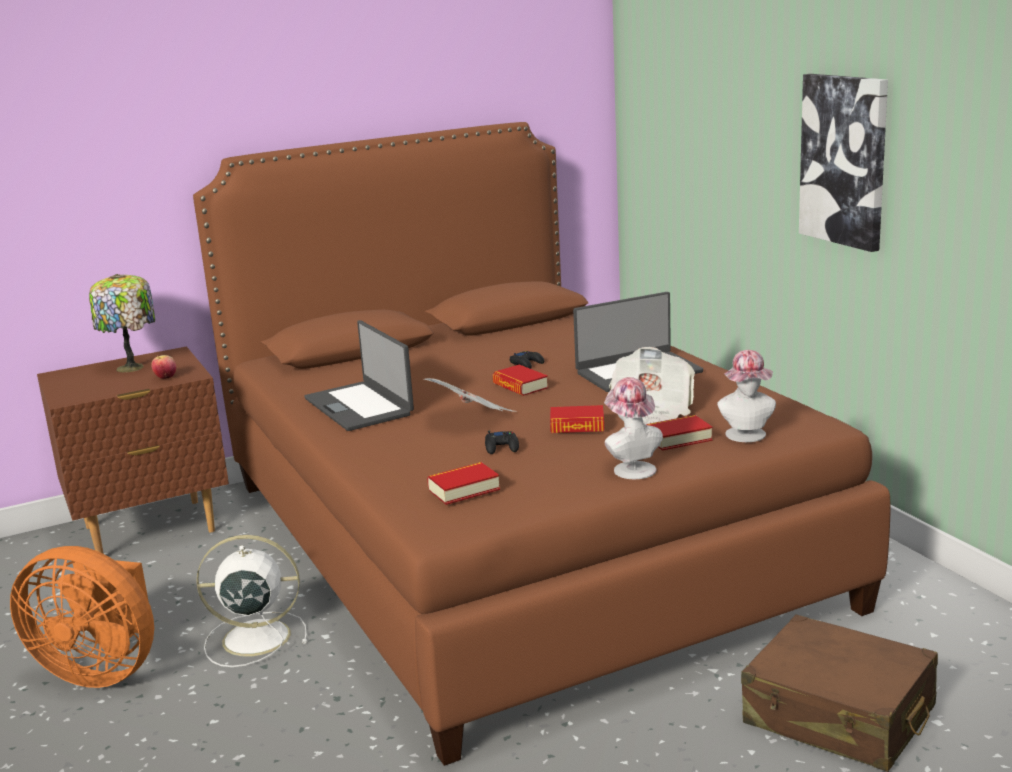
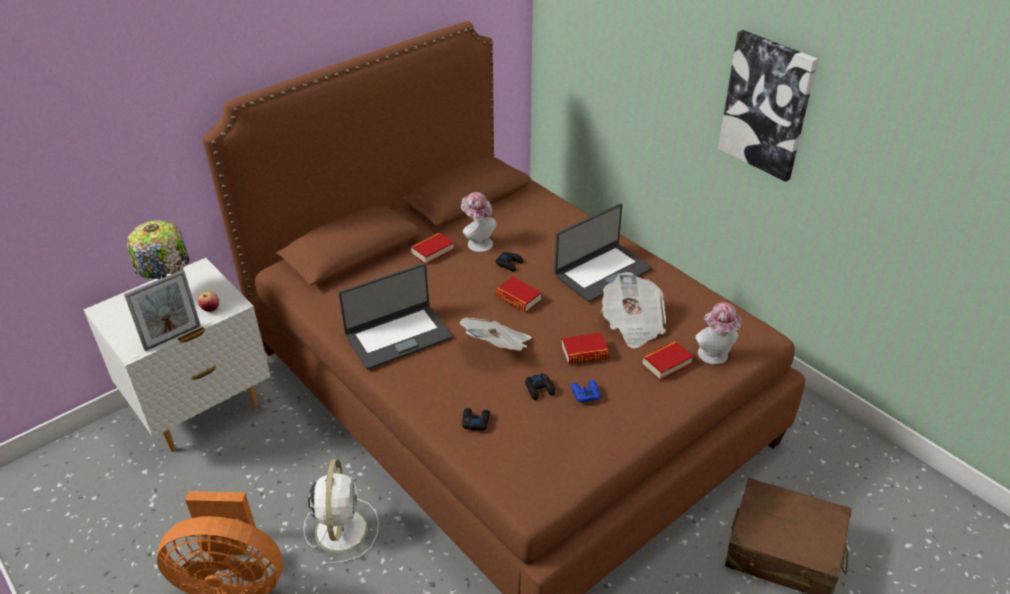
camera: 15 degrees left, 20 degrees up
(112, 393) = (172, 337): none -> picture frame
(150, 530) = (201, 410): brown nightstand -> white nightstand
(253, 638) = (341, 528): white fan -> white fan turned 105 degrees clockwise
(360, 406) = (398, 336): laptop -> laptop turned 75 degrees counterclockwise
(409, 467) = (475, 421): none -> black game controller
(464, 489) = (533, 450): book -> book (432, 251)
(557, 454) = (585, 393): none -> blue game controller
(631, 468) = (646, 406): hat -> hat (477, 242)

